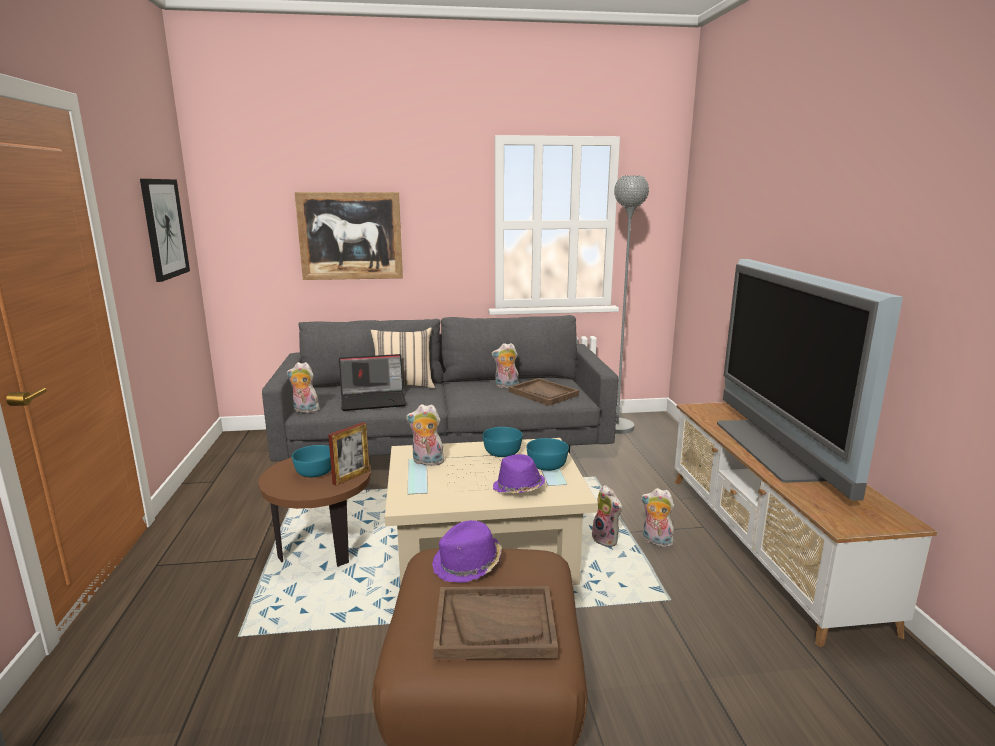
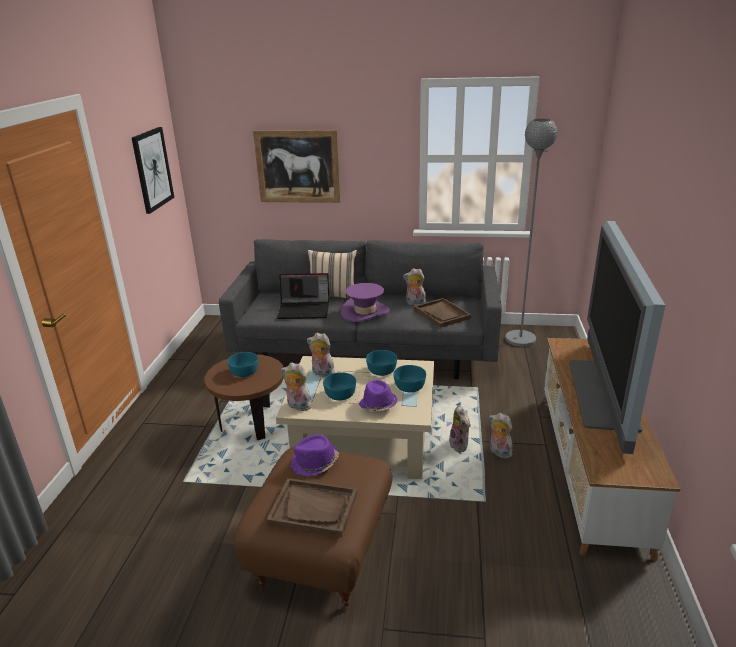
camera: 15 degrees right, 10 degrees up
(304, 410) = (251, 315): plush toy -> plush toy (297, 406)
(351, 477) = (267, 379): picture frame -> none
(451, 398) = (365, 312): none -> purple hat
(463, 481) = (340, 394): none -> turquoise bowl

